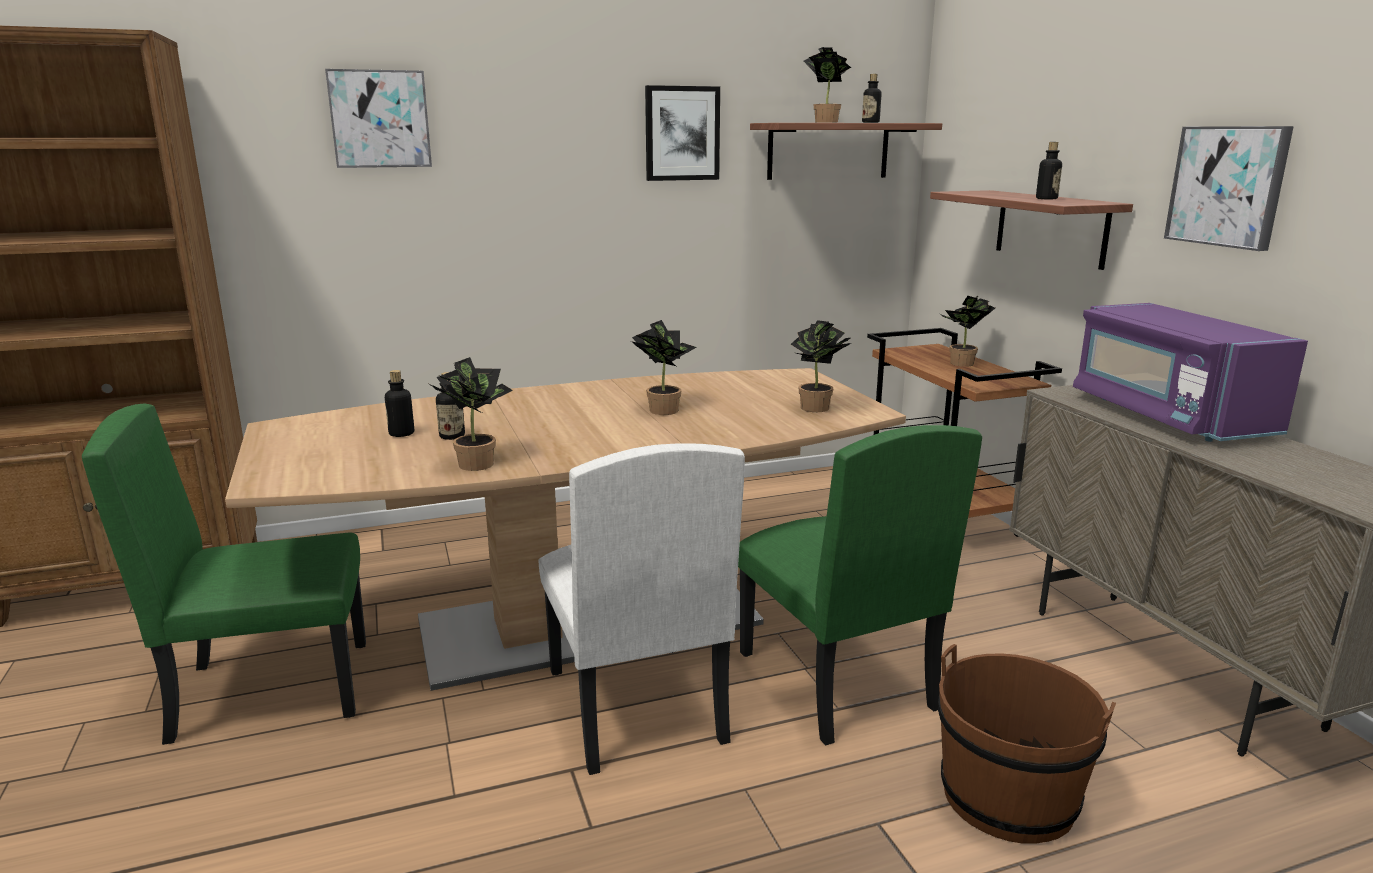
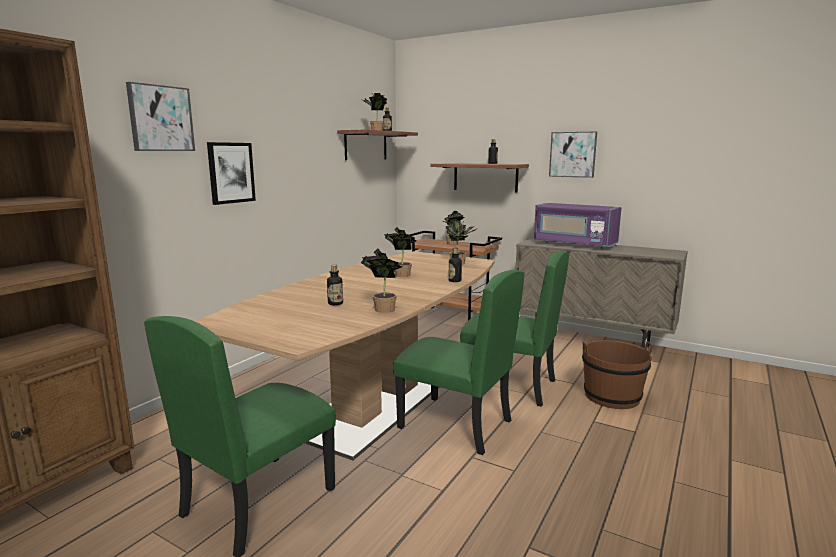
camera: 40 degrees left, 5 degrees down
(401, 433) = (304, 308): bottle -> bottle (454, 281)
(634, 705) = (455, 424): white chair -> green chair
(682, 133) = (310, 134): picture -> picture (231, 173)

